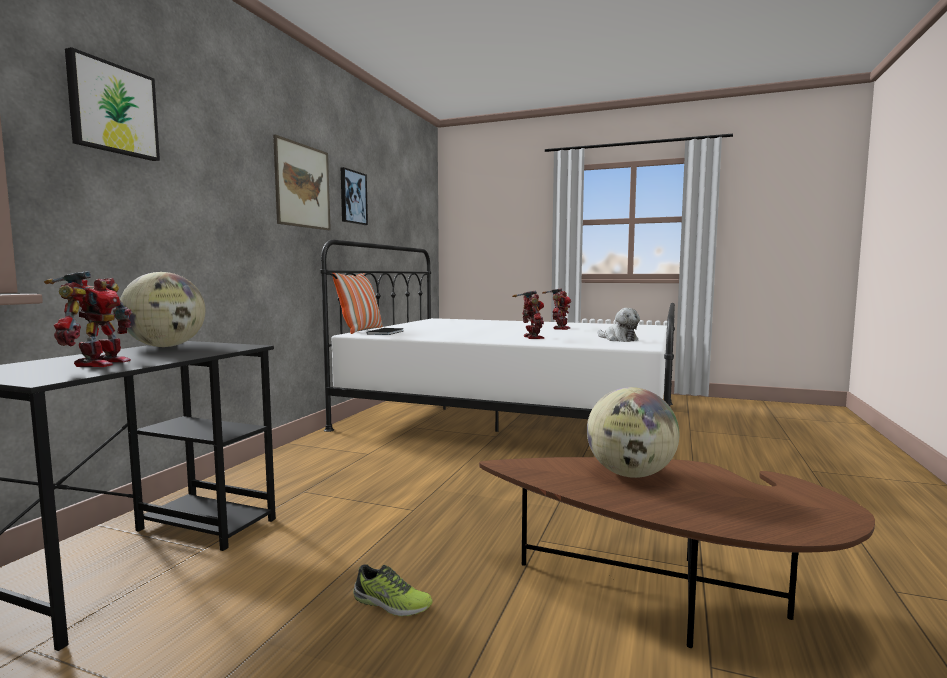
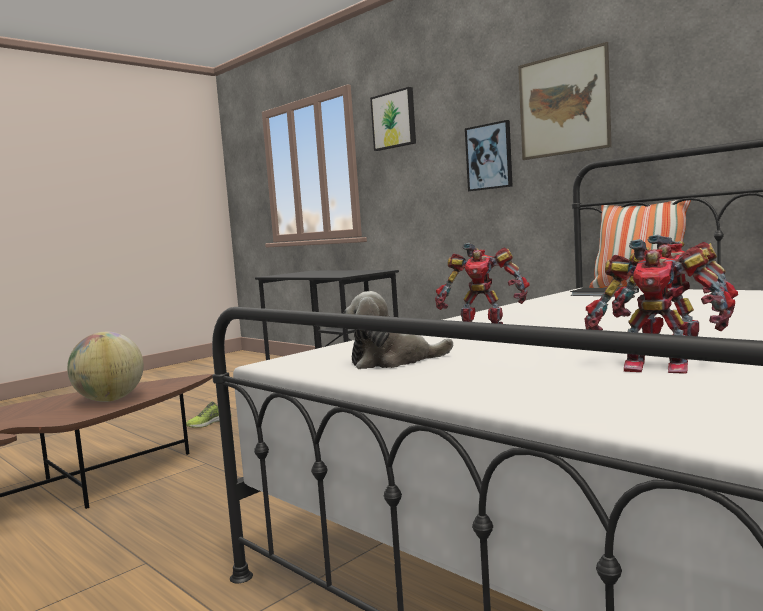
camera: 115 degrees right, 0 degrees up
(99, 363) = (306, 274): toy robot -> toy robot (655, 366)
(166, 346) = (363, 271): globe -> none
(352, 197) = (674, 80): picture -> picture (489, 157)

